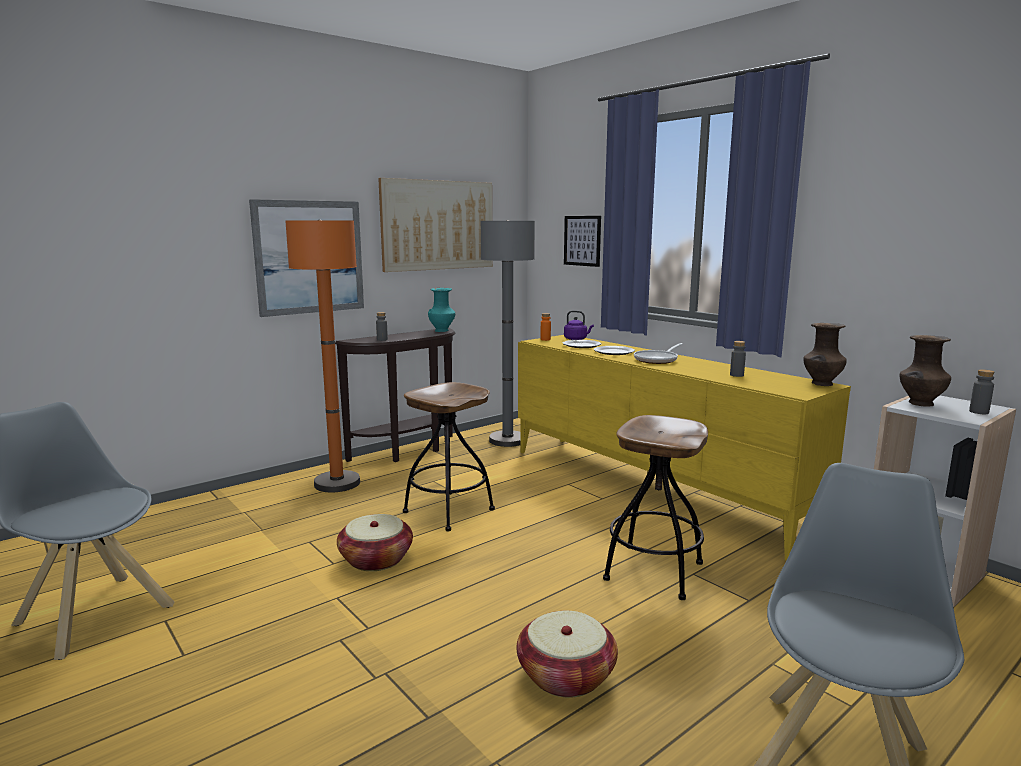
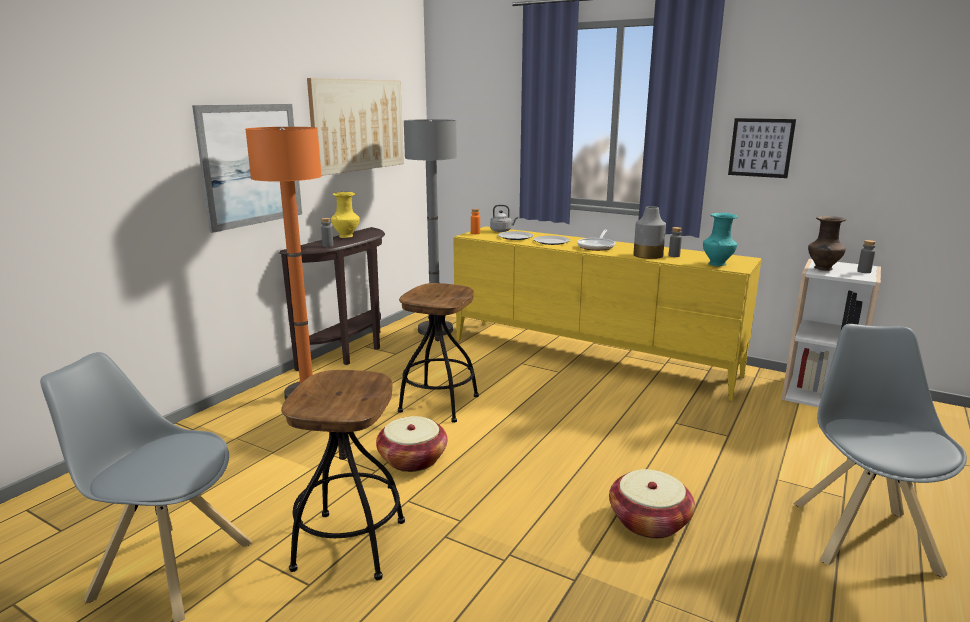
camera: 20 degrees left, 5 degrees up
(412, 333) = (346, 236): none -> yellow vase
(442, 331) = (372, 231): turquoise vase -> turquoise vase (717, 264)
(576, 339) = (502, 231): purple kettle -> grey kettle
(582, 240) = (492, 137): picture -> picture (761, 147)
(654, 570) = (646, 425): brown stool -> brown stool (350, 543)
(705, 372) = (648, 255): none -> grey vase
(821, 384) = (741, 258): brown vase -> none

